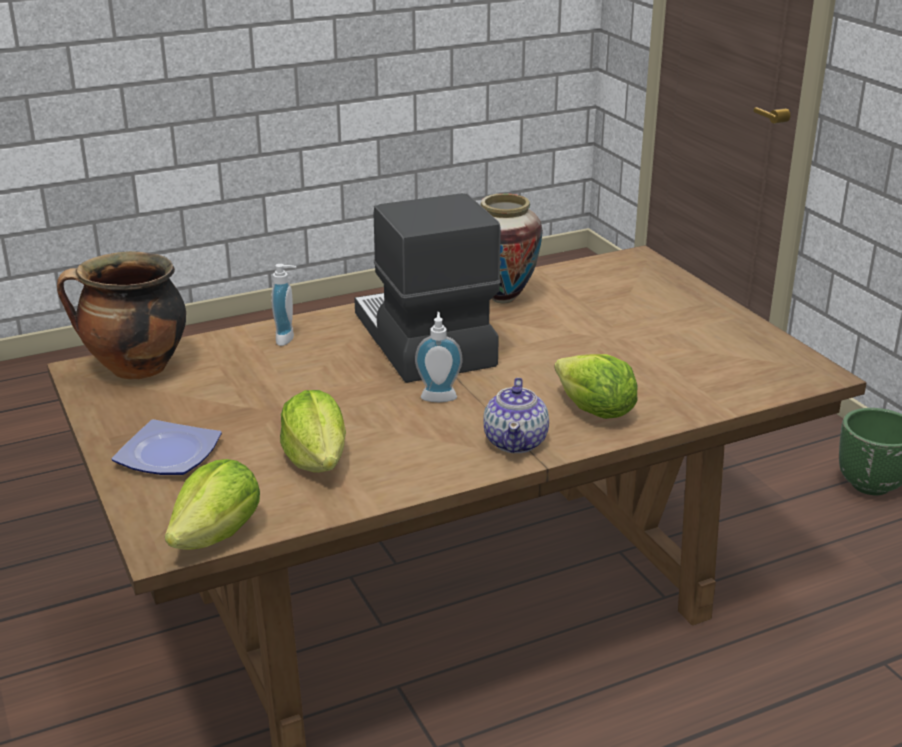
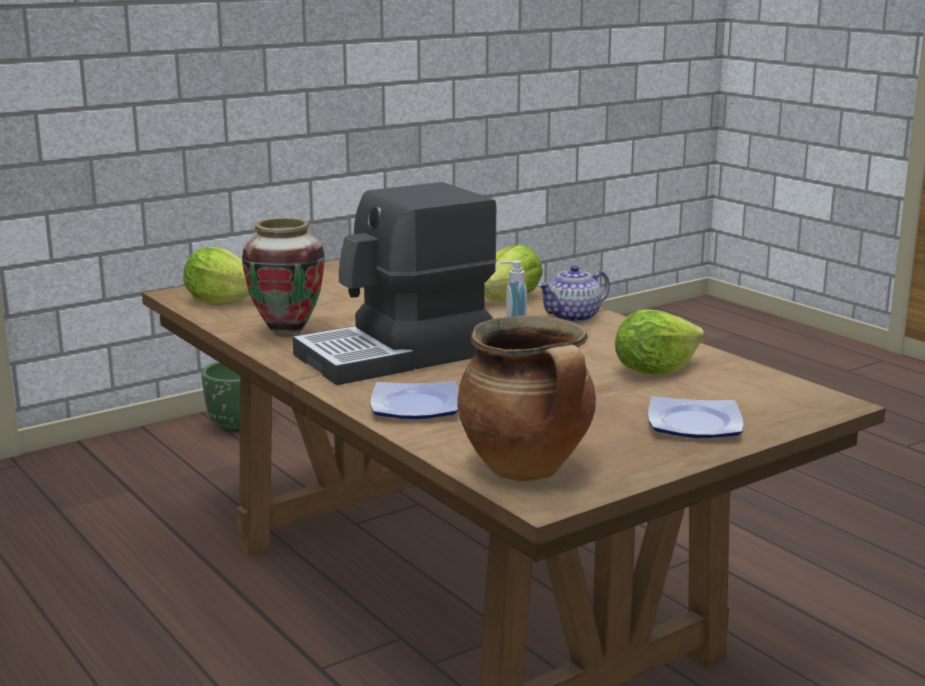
camera: 100 degrees left, 10 degrees down
(218, 535) = (796, 389): lettuce -> lettuce (221, 301)
(288, 339) = (414, 407): soap dispenser -> plate
(516, 441) = (574, 317): teapot -> teapot turned 150 degrees clockwise

